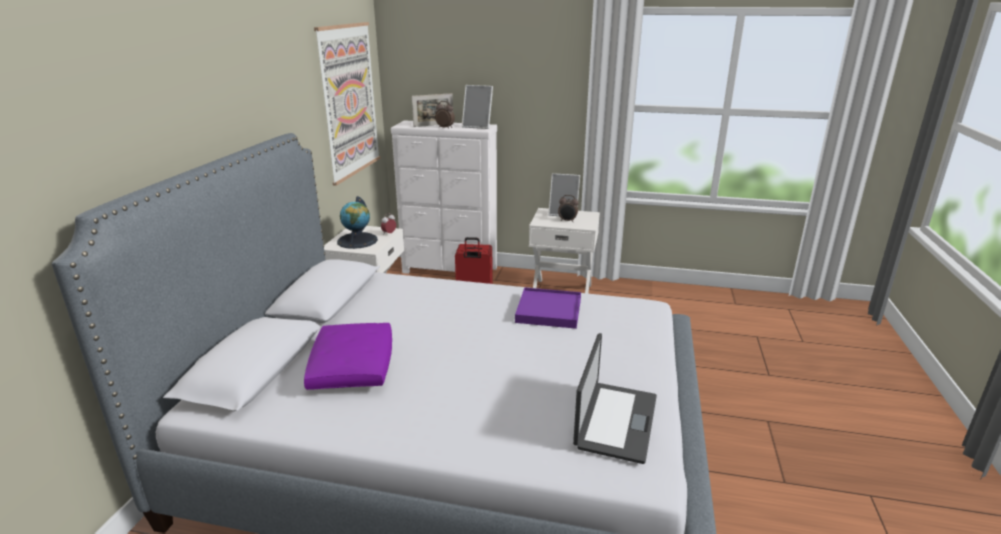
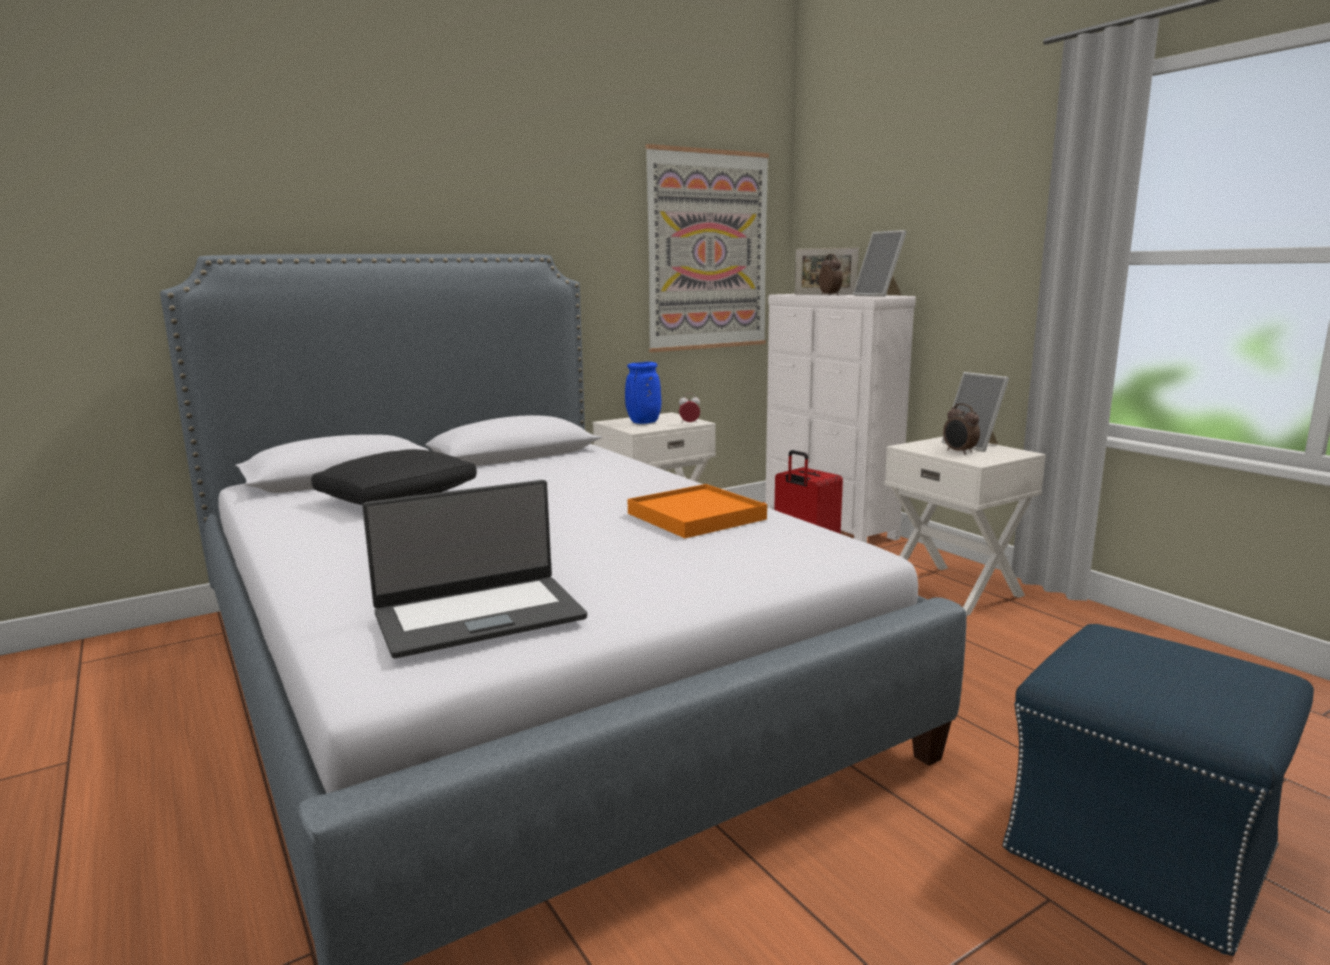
camera: 45 degrees right, 10 degrees down
(352, 367) = (399, 497): purple pillow -> black pillow
(357, 240) = (643, 422): globe -> blue vase
(548, 311) = (696, 516): purple tray -> orange tray
(763, 387) = (1142, 851): none -> blue ottoman

